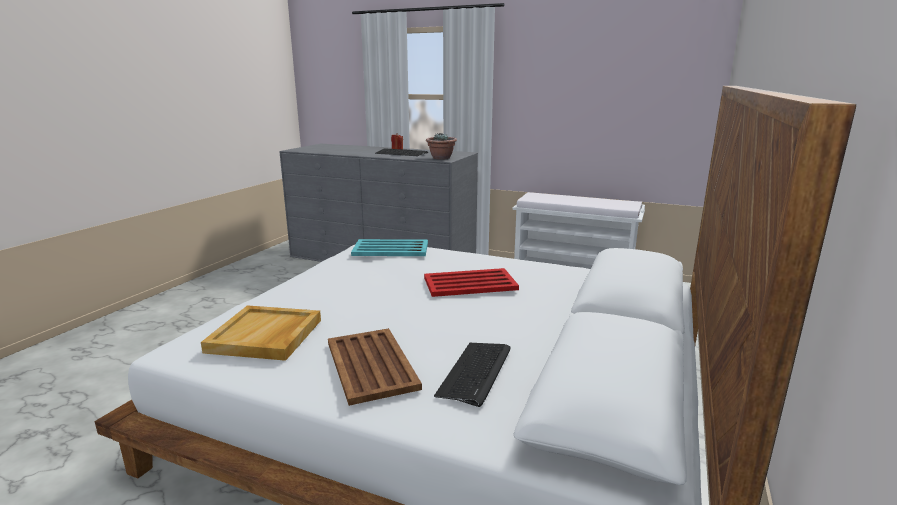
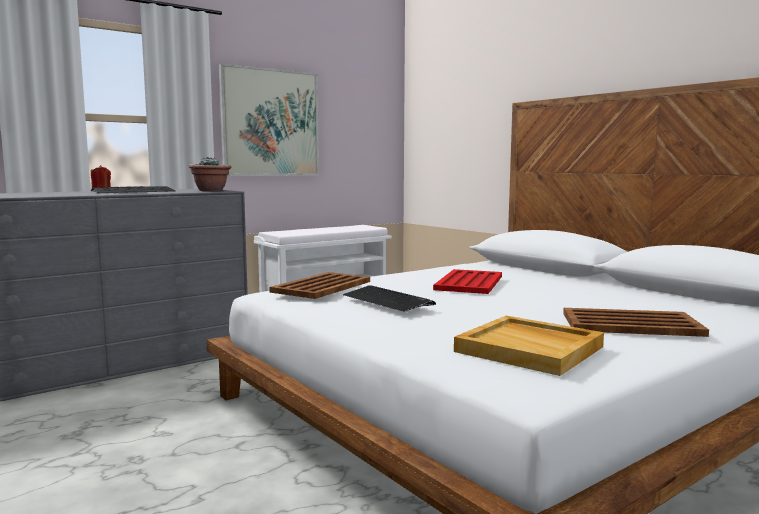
camera: 60 degrees left, 10 degrees down
(391, 249) = (323, 286): turquoise tray -> brown tray
(476, 372) = (655, 305): keyboard -> keyboard (387, 300)
(551, 97) = (270, 123): none -> picture

